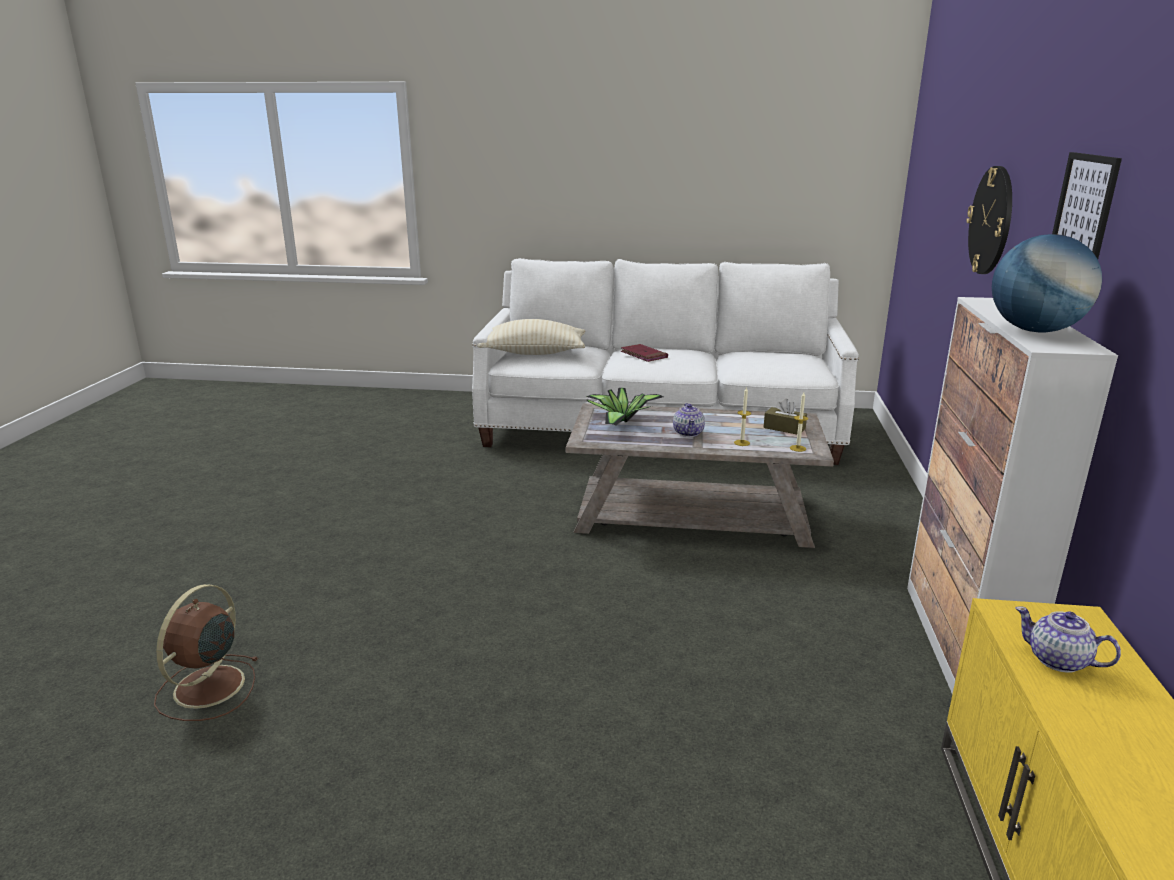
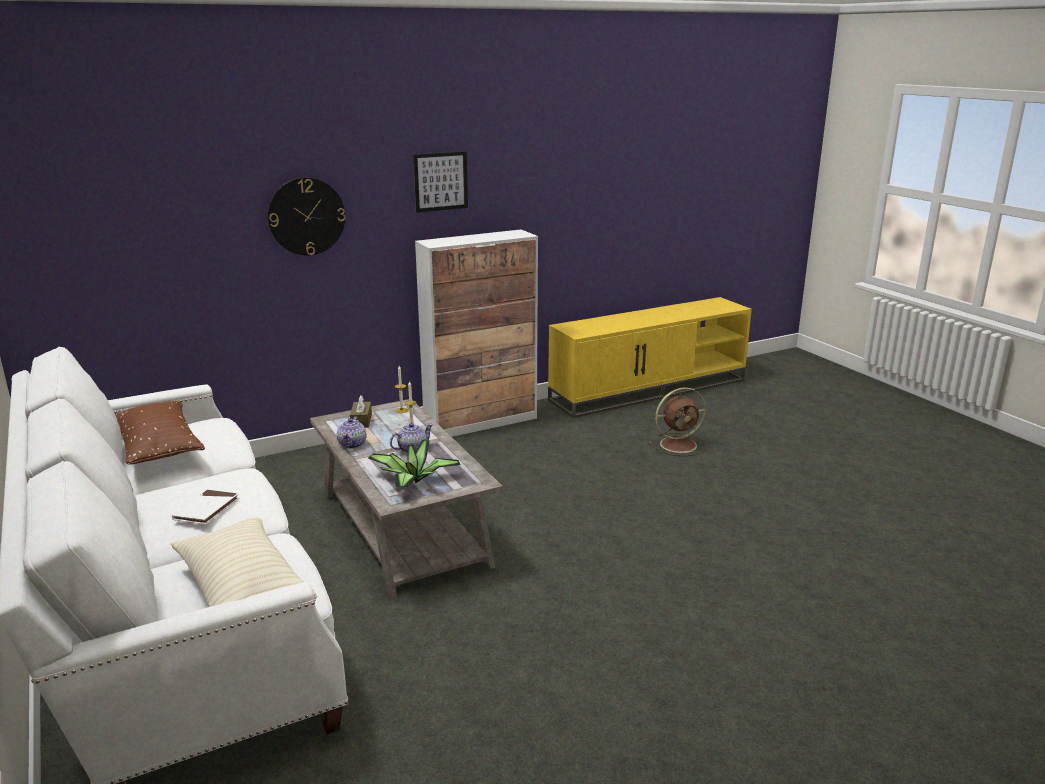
camera: 125 degrees left, 0 degrees up
(207, 688) = (863, 617): brown fan -> brown fan (680, 444)
(644, 355) = (206, 510): red book -> white book
(773, 356) = (159, 448): none -> brown pillow
(1035, 331) = (496, 236): globe -> none
(1058, 661) = (600, 327): teapot -> teapot (352, 444)

